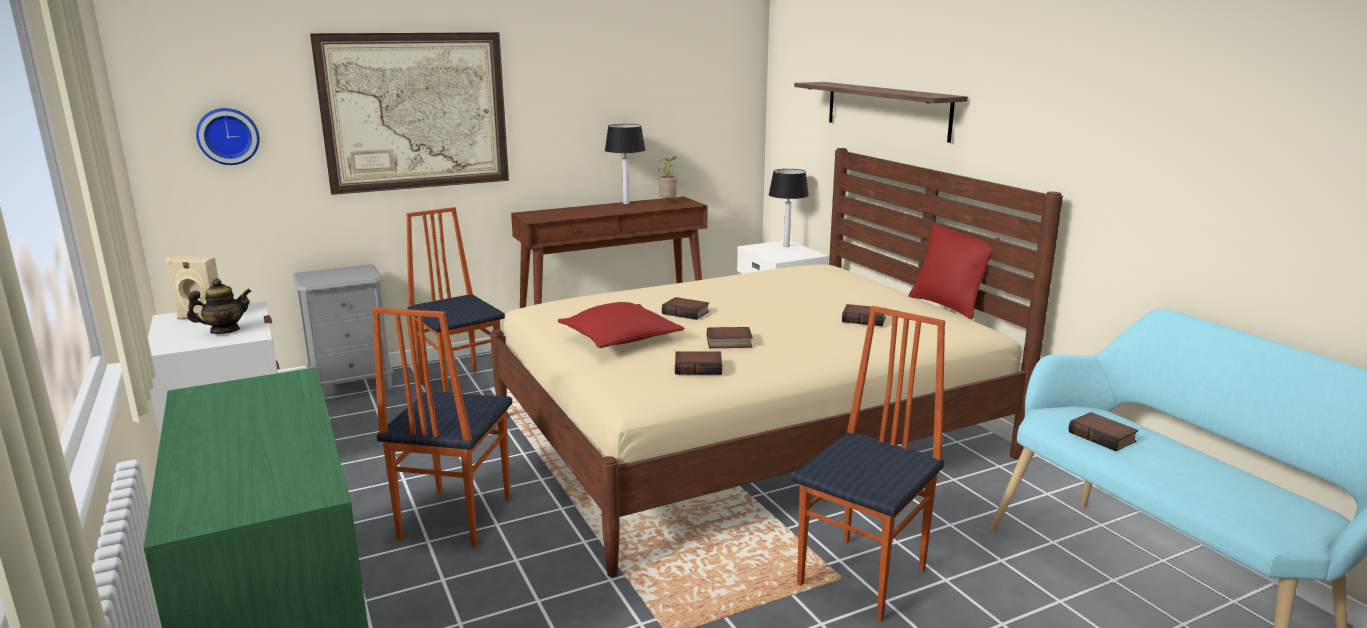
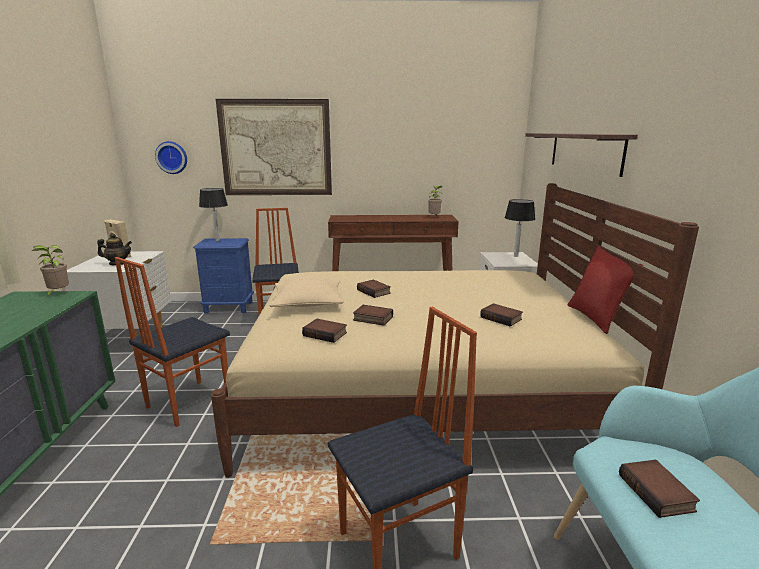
camera: 25 degrees right, 0 degrees up
(260, 380) = (58, 294): none -> potted plant
(352, 386) = (229, 307): grey nightstand -> blue nightstand
(620, 338) = (307, 302): red pillow -> beige pillow
(626, 203) = (407, 215): table lamp -> table lamp (217, 241)

